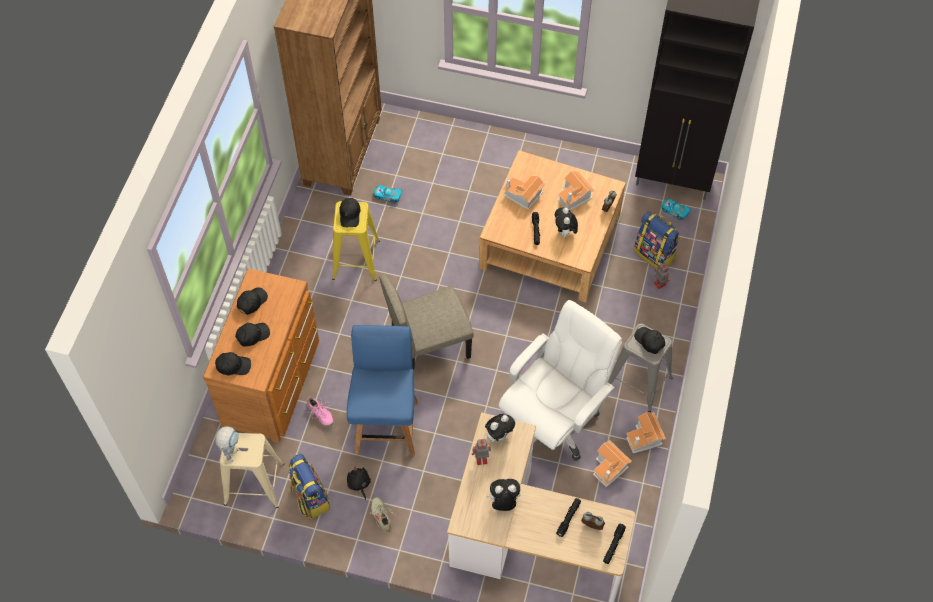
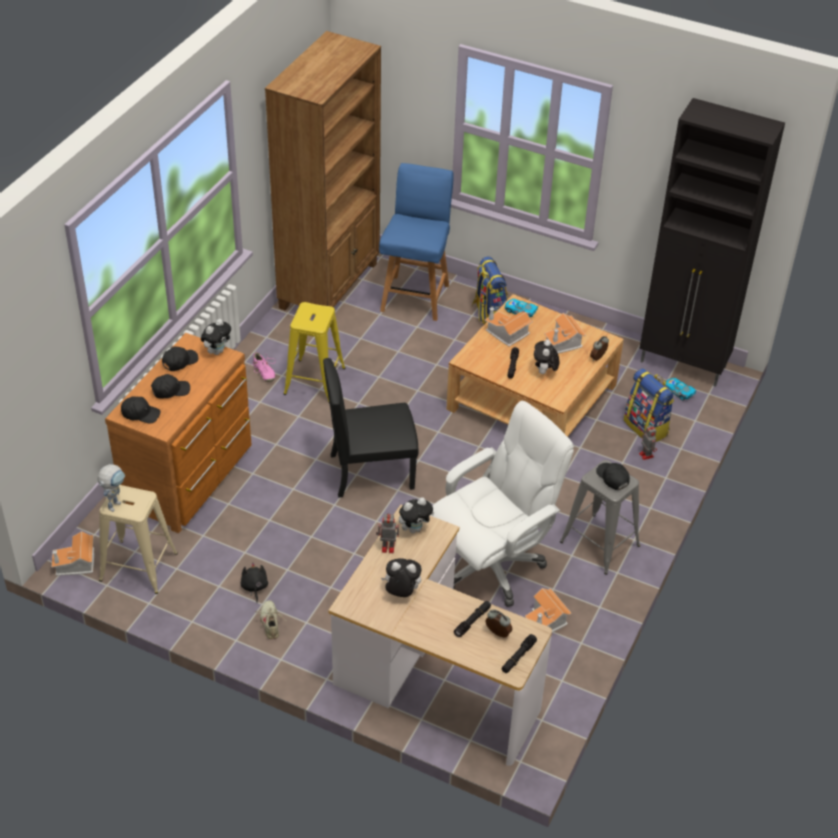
camera: 10 degrees right, 15 degrees down
(282, 284) = (217, 351): none -> plush toy
(310, 497) = (196, 590): backpack -> backpack (488, 314)
(320, 414) = (232, 514): pink shoe -> pink shoe (263, 372)
(350, 215) = (312, 315): black cap -> none
(386, 425) = (302, 536): blue chair -> blue chair (415, 296)
(387, 196) = (365, 330): toy car -> toy car (520, 311)
(429, 346) = (371, 471): beige chair -> black chair
(644, 439) = (593, 599): toy house -> toy house (76, 564)

